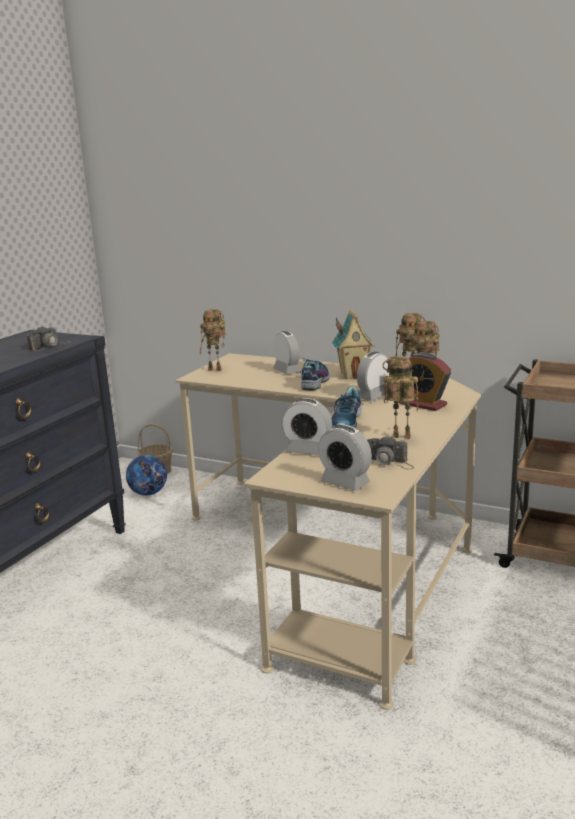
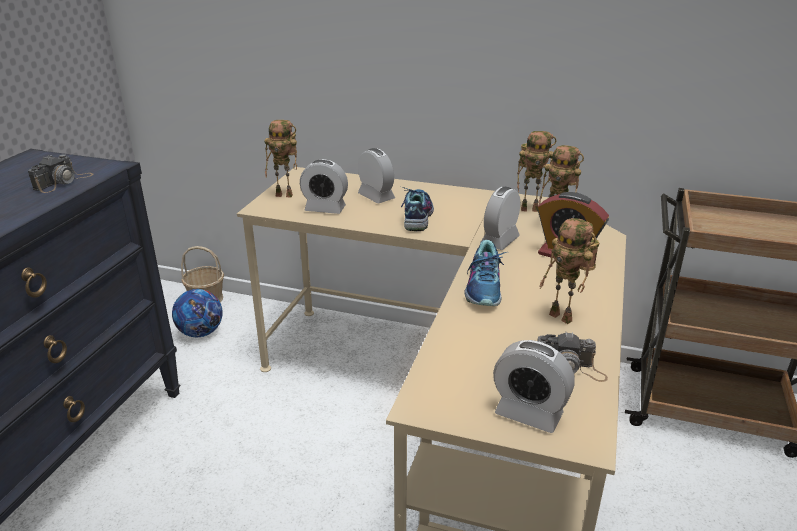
camera: 10 degrees left, 10 degrees up
(307, 450) = (453, 347): alarm clock -> alarm clock (325, 209)
(354, 375) = (461, 204): toy house -> none
(400, 437) = (563, 317): toy robot -> toy robot turned 135 degrees counterclockwise

